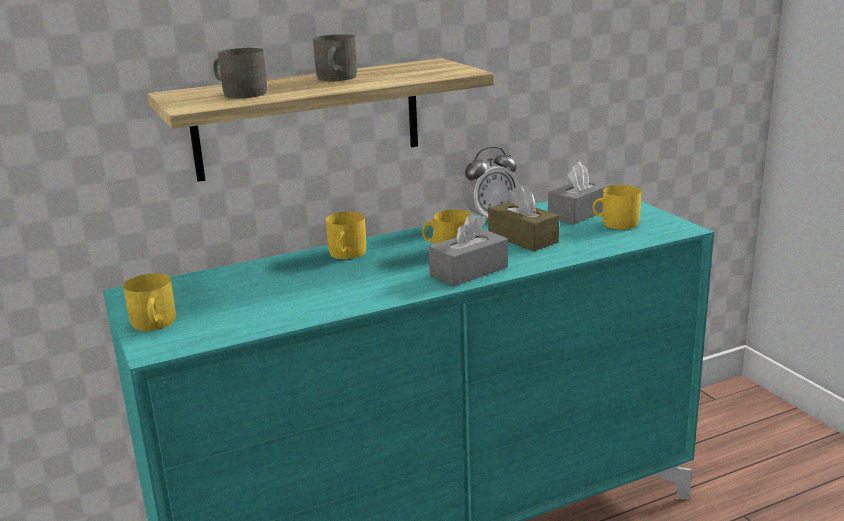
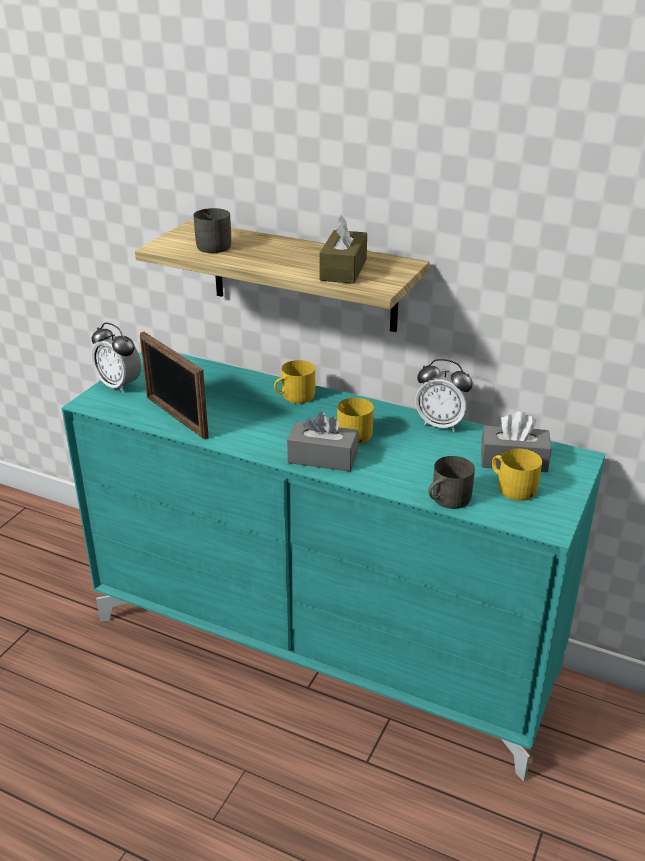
camera: 50 degrees right, 10 degrees up
(153, 324) = (119, 385): yellow mug -> alarm clock
(280, 313) = (176, 417): none -> picture frame
(335, 78) = (296, 254): grey mug -> grey mug (446, 499)
(523, 238) = (418, 455): brown tissue box -> brown tissue box (343, 269)

